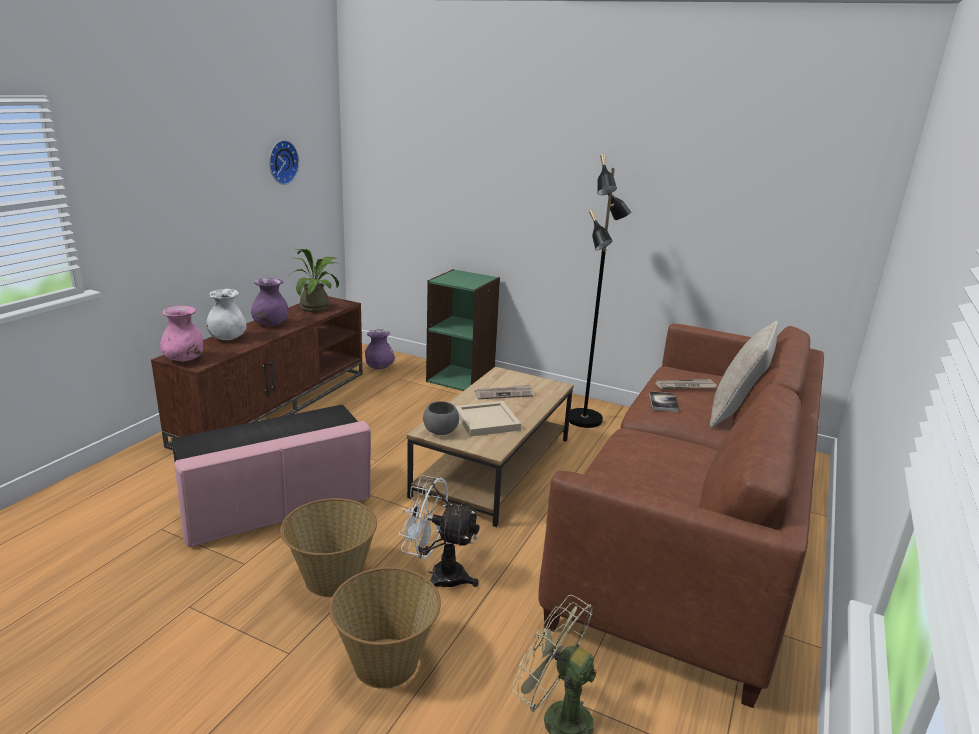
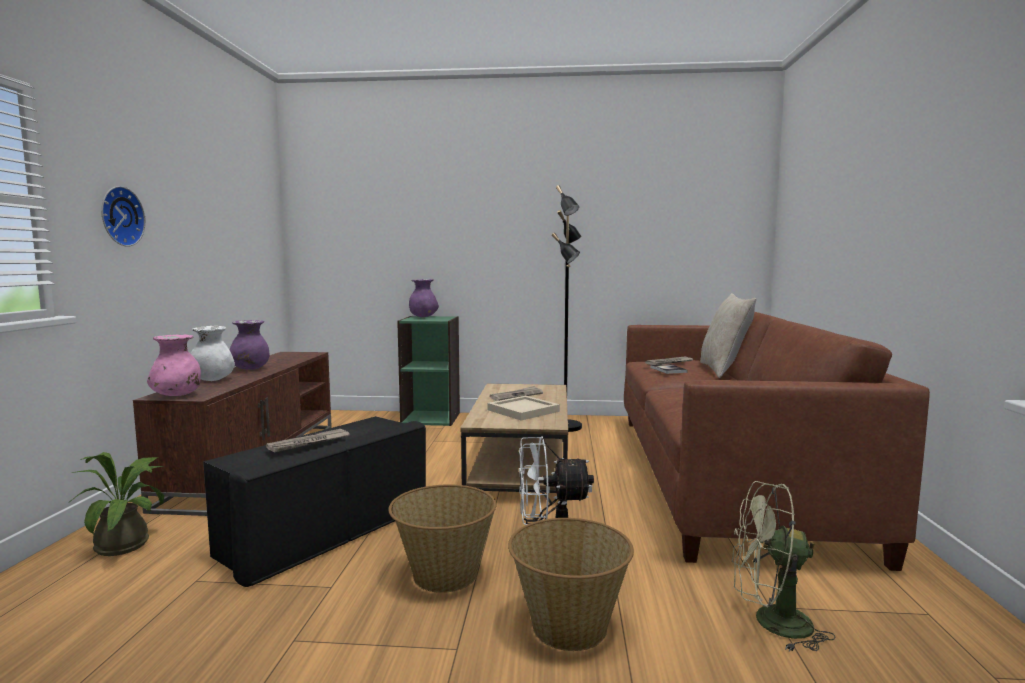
camera: 20 degrees left, 15 degrees down
(255, 435) = (308, 443): none -> newspaper
(277, 505) = (327, 533): pink ottoman -> black ottoman
(281, 162) = (239, 216): wall clock -> wall clock (119, 216)
(318, 307) = (288, 357): potted plant -> potted plant (128, 543)
(379, 367) = (344, 422): purple vase -> purple vase (423, 317)
(440, 432) = (490, 422): grey bowl -> none

